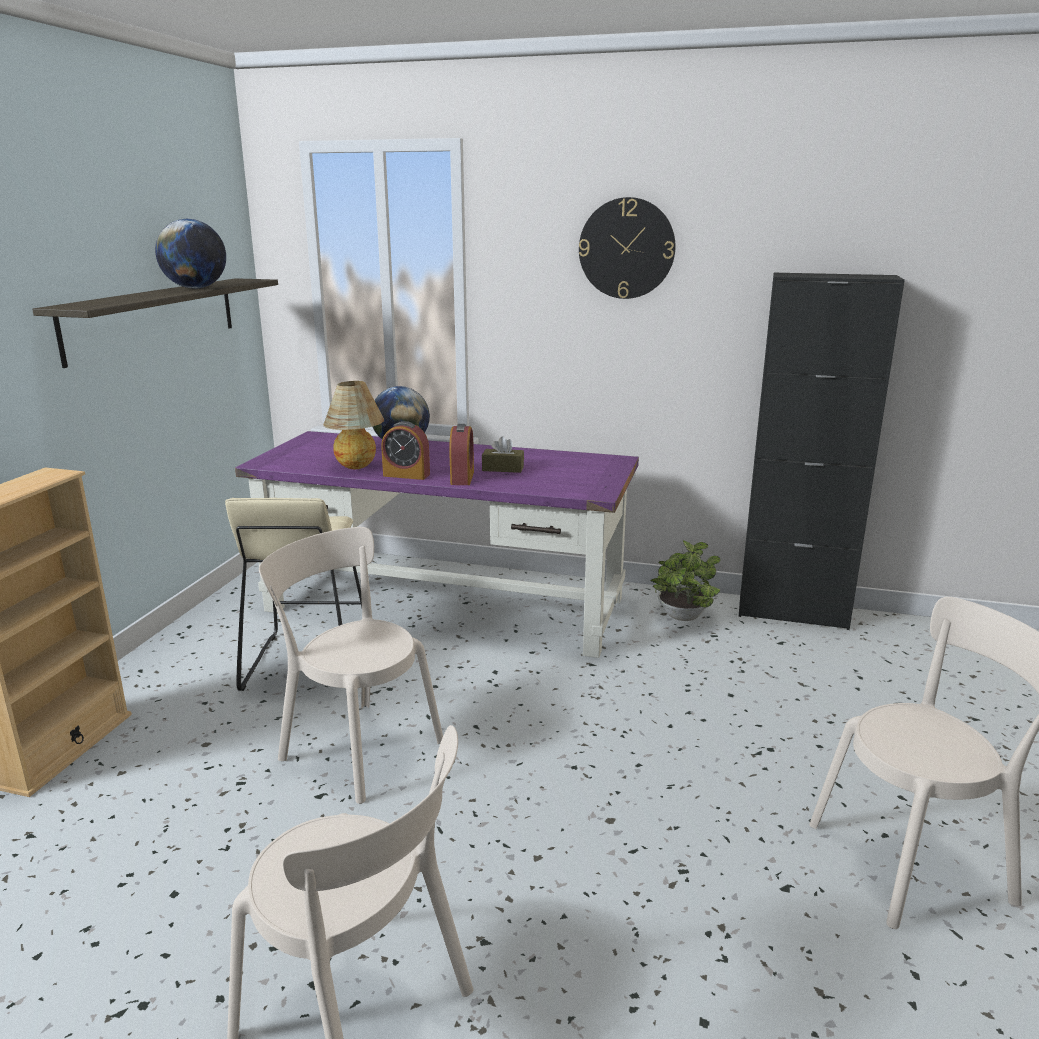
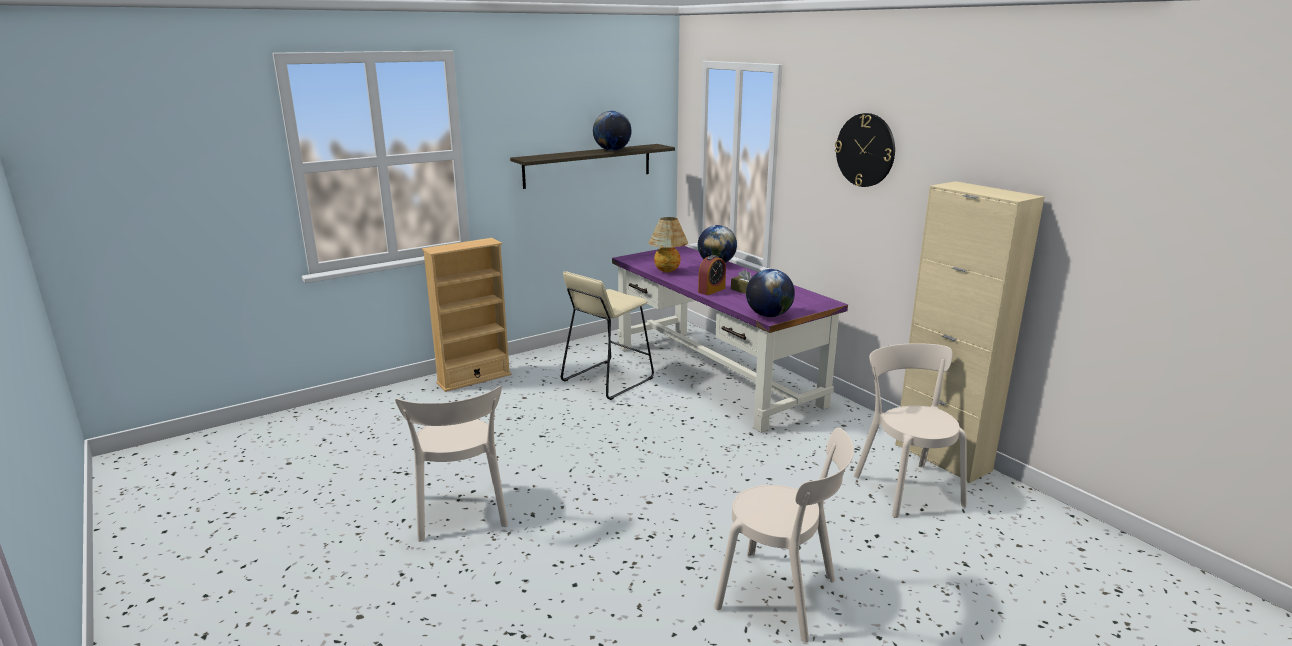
camera: 40 degrees right, 0 degrees up
(357, 747) = (581, 423): beige chair -> beige chair (905, 487)
(406, 475) = (685, 281): alarm clock -> none
(589, 490) = (768, 315): none -> globe
(682, 617) = (852, 431): potted plant -> none
(792, 612) = (942, 457): black cabinet -> beige cabinet

